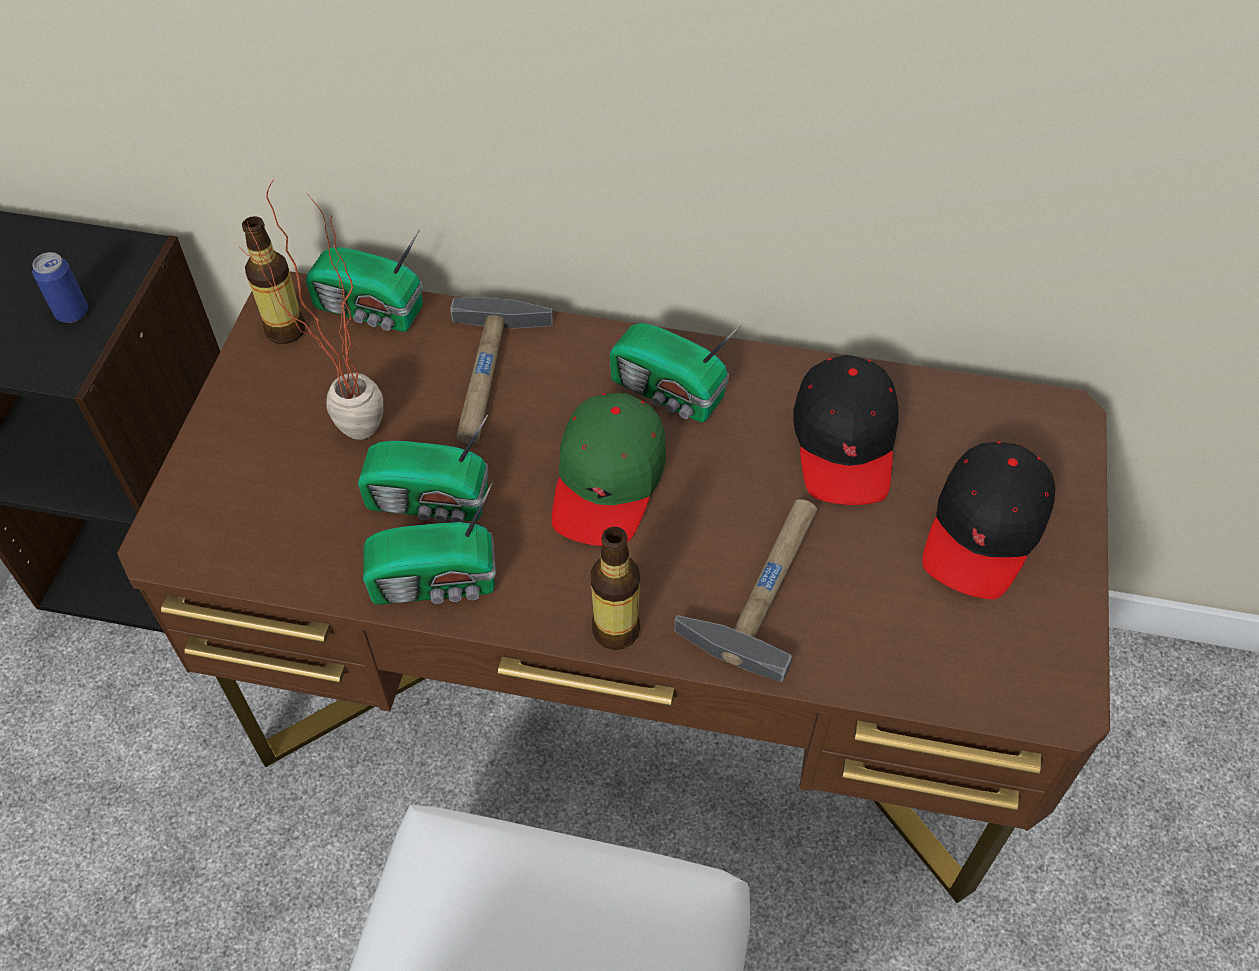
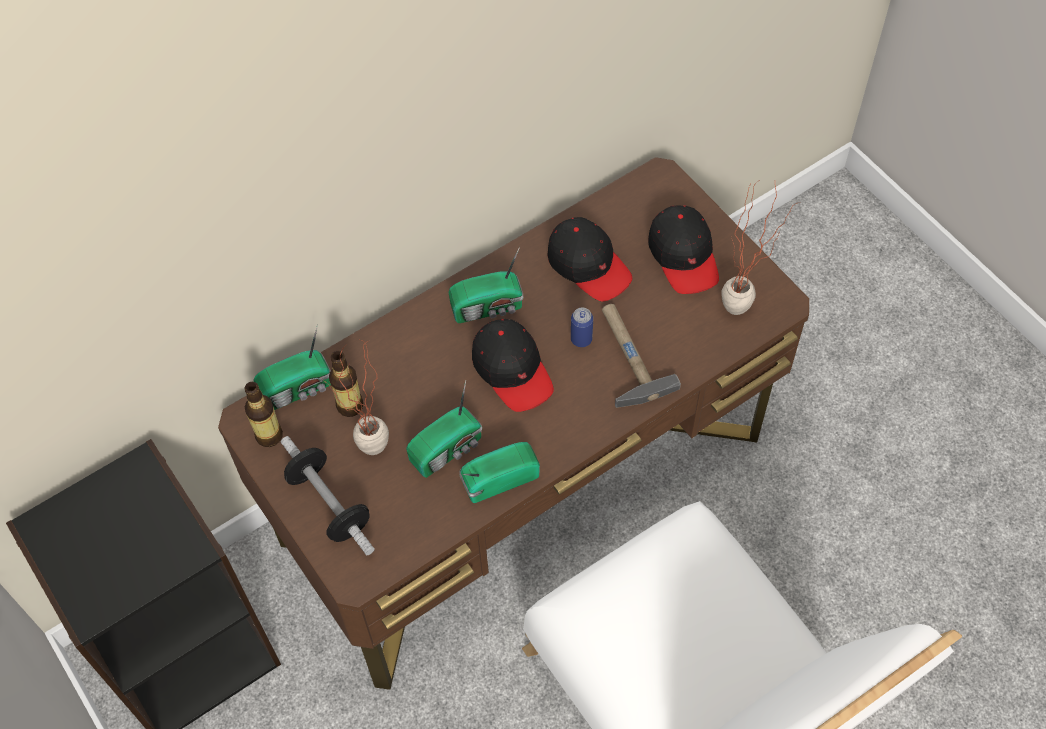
camera: 45 degrees left, 5 degrees up
(72, 312) = (154, 522): can -> can (581, 339)
(245, 447) = (329, 504): none -> dumbbell
(437, 583) = (497, 479): radio -> radio turned 150 degrees counterclockwise
(490, 376) = (399, 370): hammer -> none
(608, 481) = (512, 370): green cap -> black cap
(615, 630) = (593, 429): bottle -> bottle (350, 406)
(989, 668) = (745, 312): none -> potted plant

